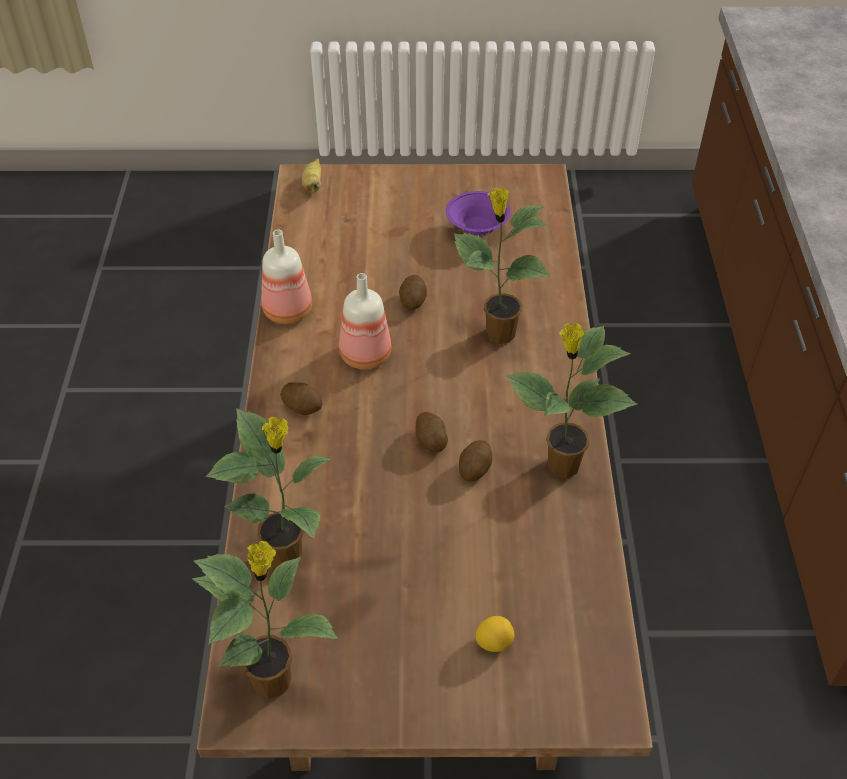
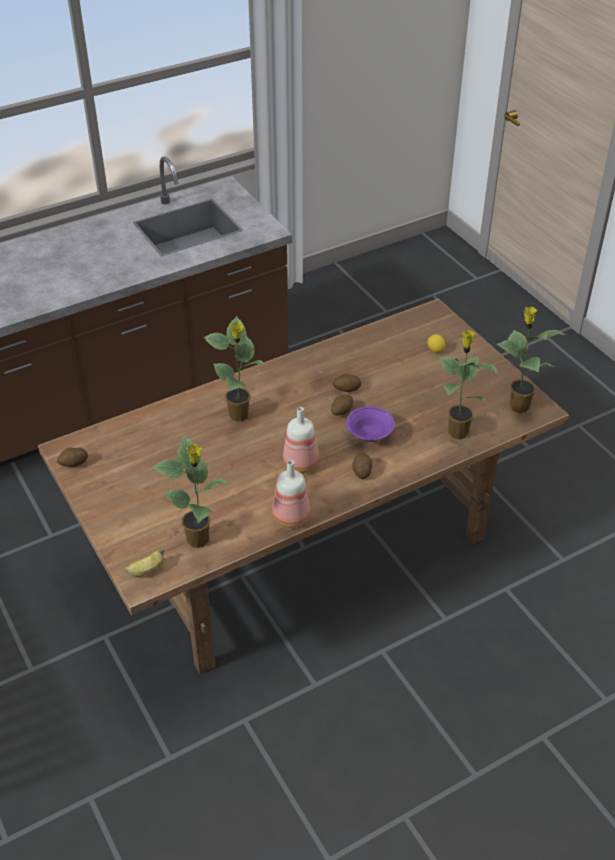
camera: 120 degrees left, 5 degrees down
(412, 300) = (237, 463): potato -> potato (73, 463)
(477, 230) = (145, 460): purple bowl -> purple bowl (369, 436)
(561, 466) = (319, 362): potted plant -> potted plant (199, 540)

